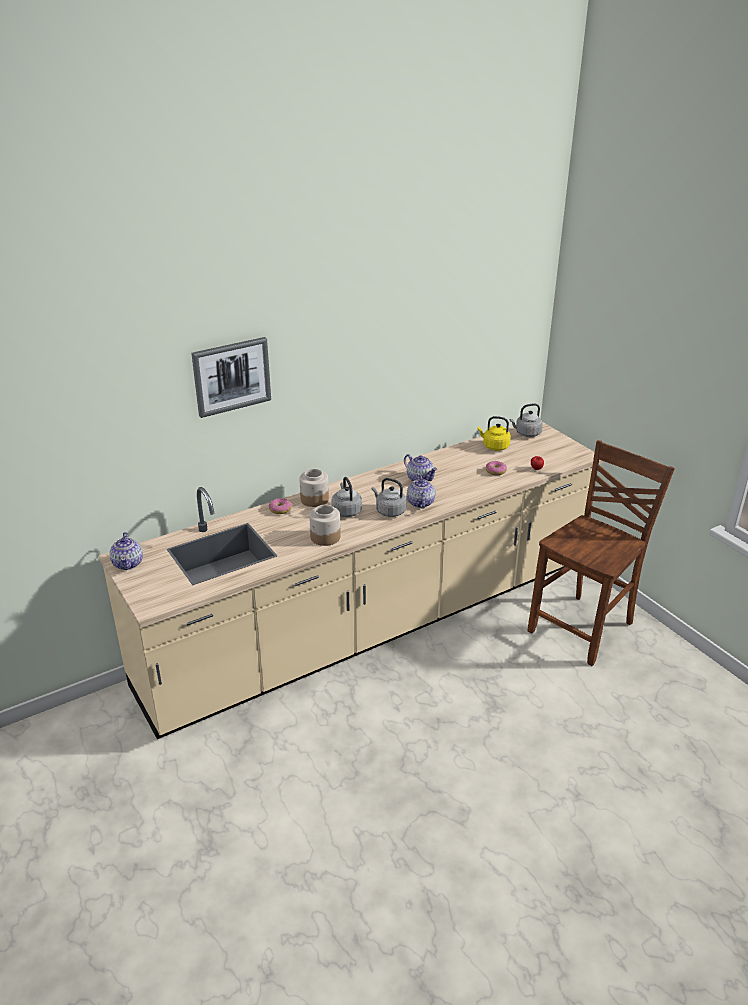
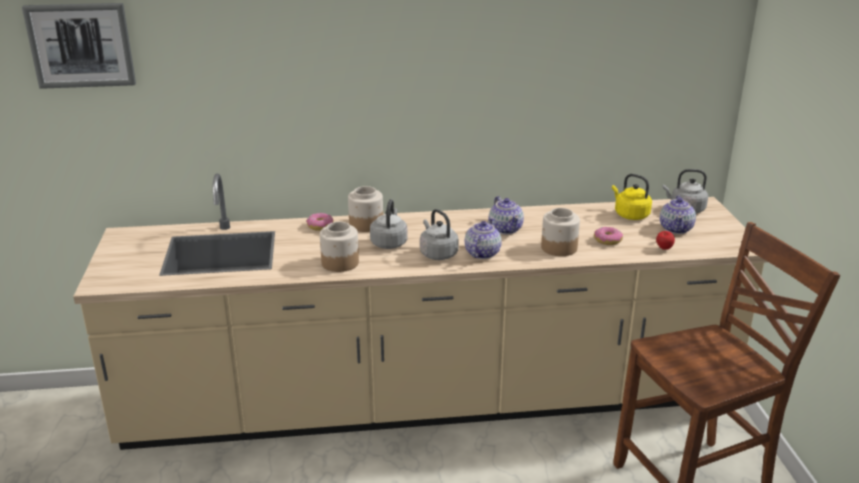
camera: 25 degrees right, 5 degrees down
(128, 563) = (123, 241): teapot -> teapot (676, 228)
(231, 376) = (273, 52): picture -> picture (81, 45)
(468, 485) = (558, 248): none -> jar

